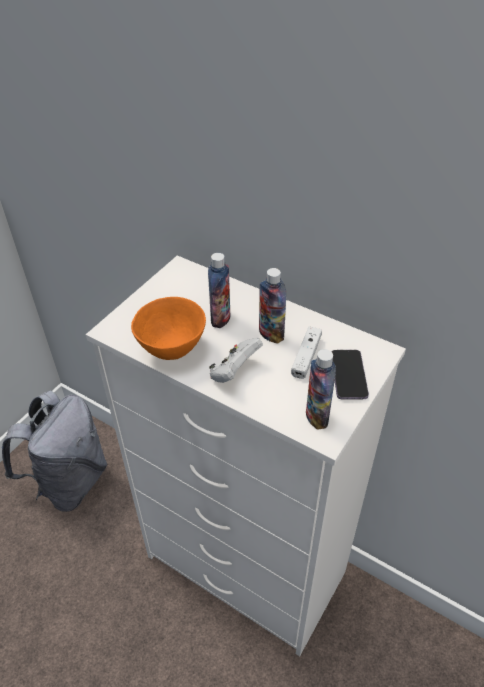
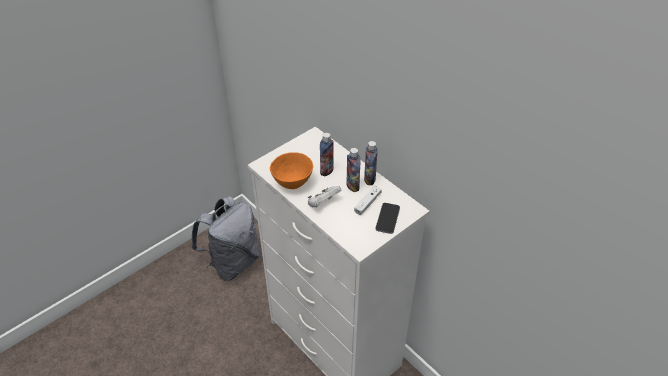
camera: 15 degrees right, 0 degrees up
(317, 416) = (359, 237): bottle -> bottle (369, 179)

